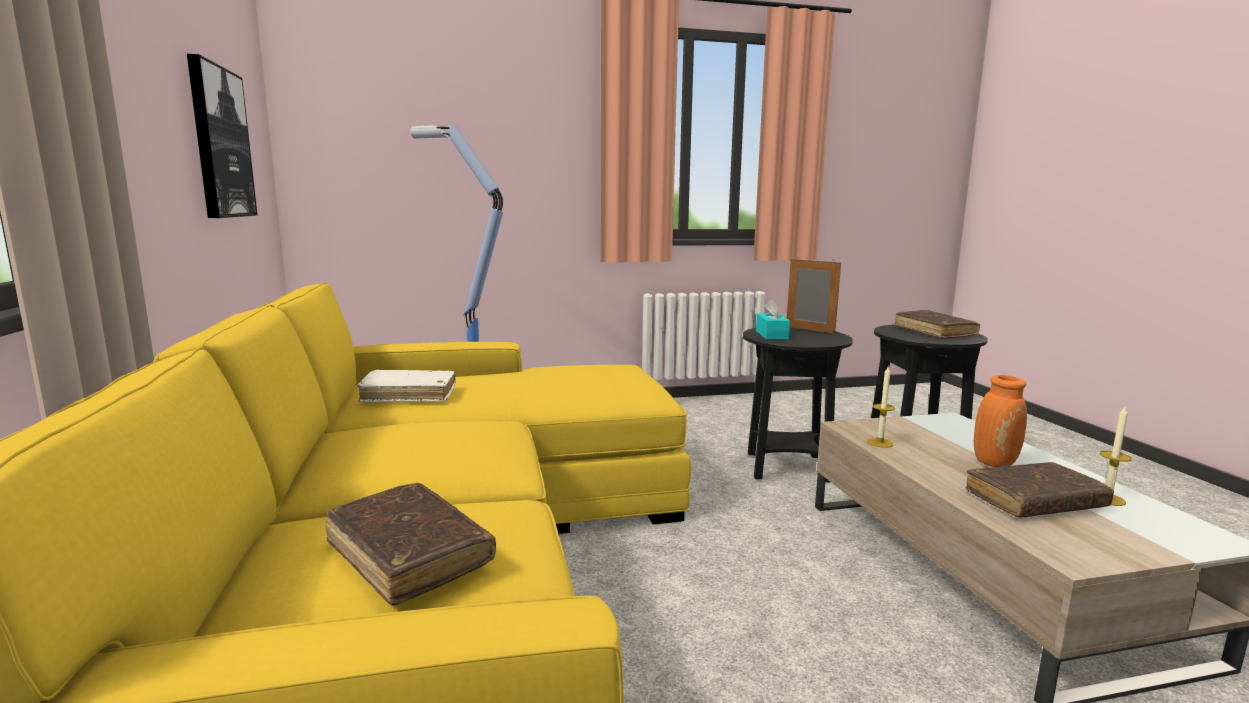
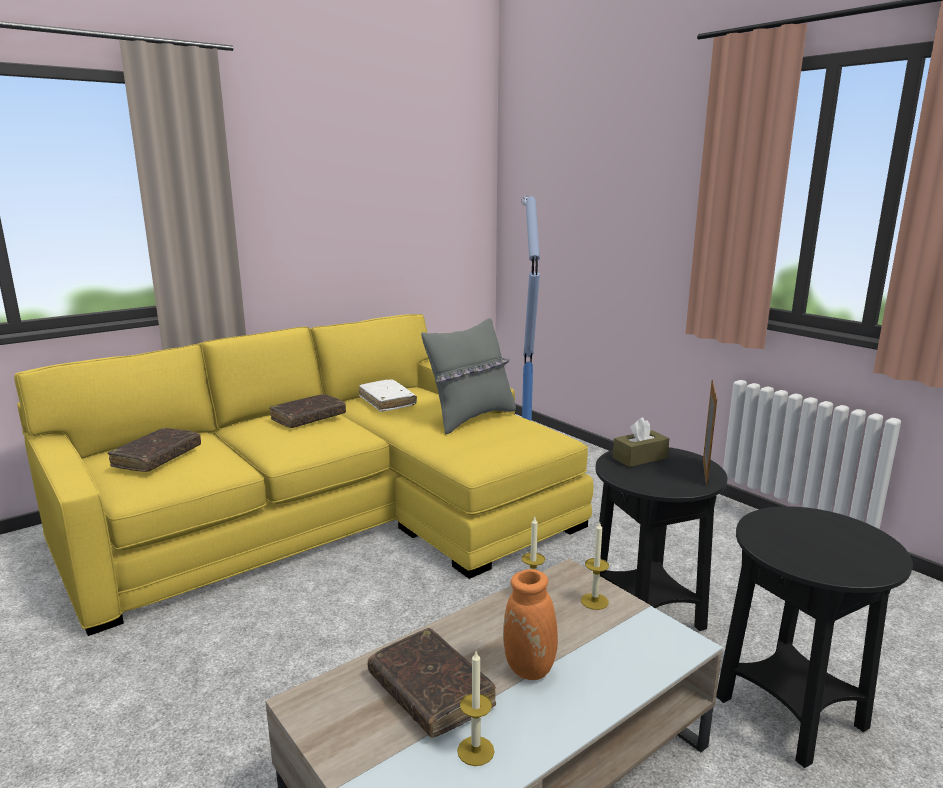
camera: 65 degrees right, 5 degrees up
(220, 143) = (402, 215): picture -> none
(532, 376) = (471, 418): none -> grey pillow
(771, 335) = (640, 458): turquoise tissue box -> brown tissue box
(893, 428) = (594, 601): none -> candle
(934, 332) = (835, 545): brown book -> brown book (308, 418)

